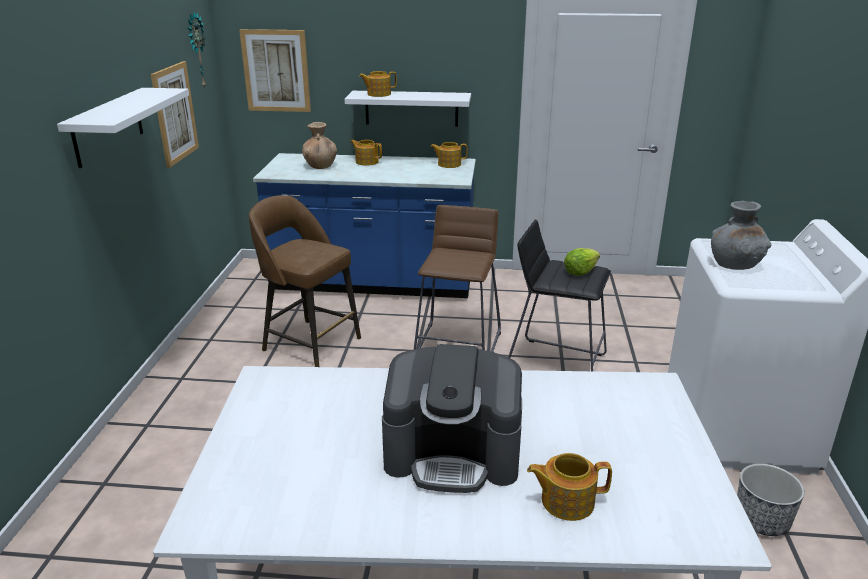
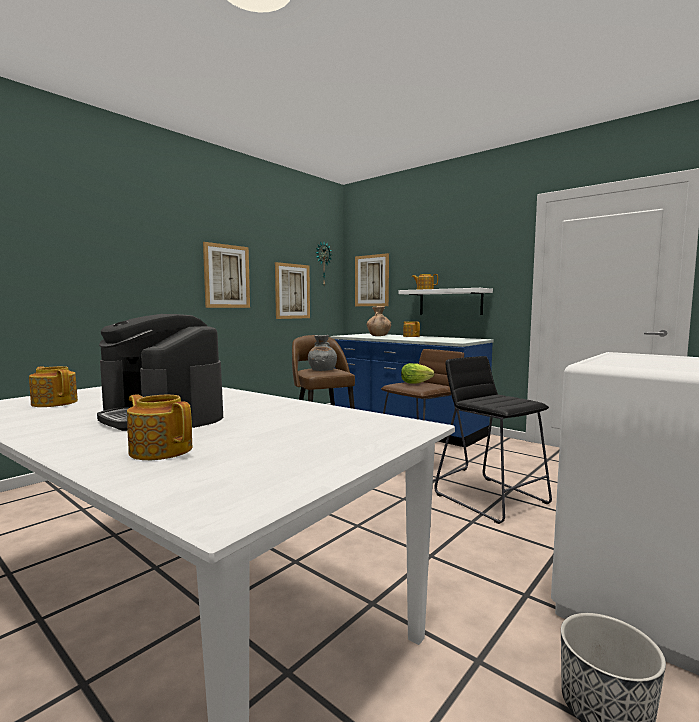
camera: 35 degrees right, 20 degrees down
(108, 126) = (227, 276): white shelf -> picture
(448, 164) = (466, 339): teapot -> teapot (55, 402)
(580, 272) = (511, 400): lettuce -> lettuce (415, 383)
(734, 264) = (619, 359): grey vase -> grey vase (322, 370)

